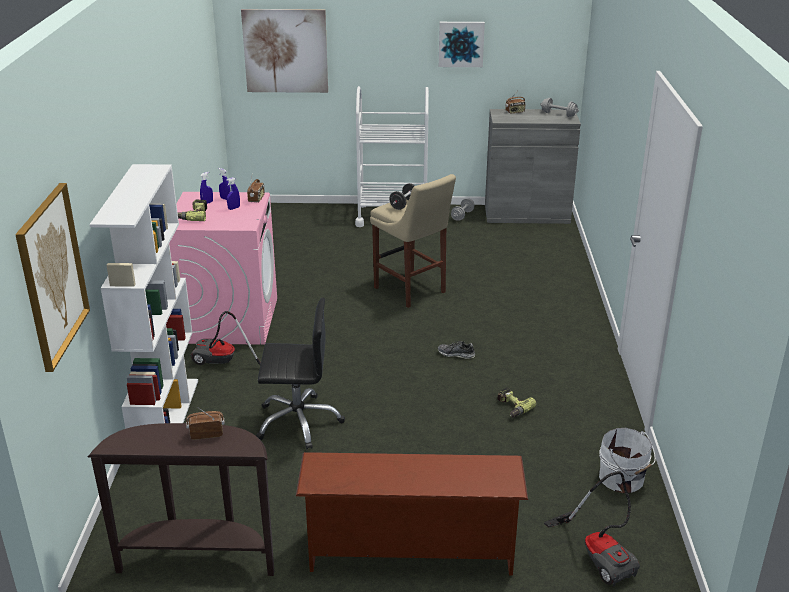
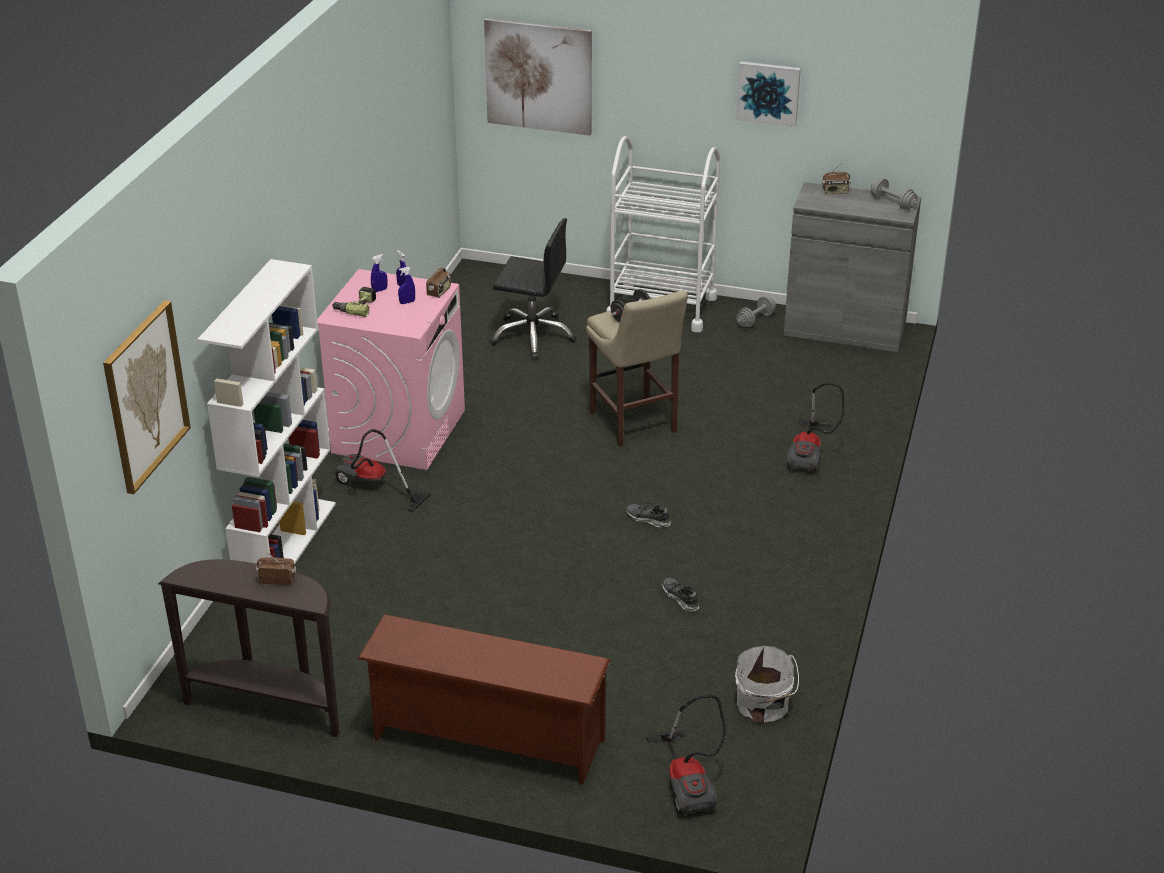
camera: 15 degrees right, 5 degrees up
(298, 422) = (428, 573): black office chair -> black office chair (533, 336)
(511, 407) = (680, 598): power drill -> shoe
(549, 293) = (810, 454): none -> vacuum cleaner

